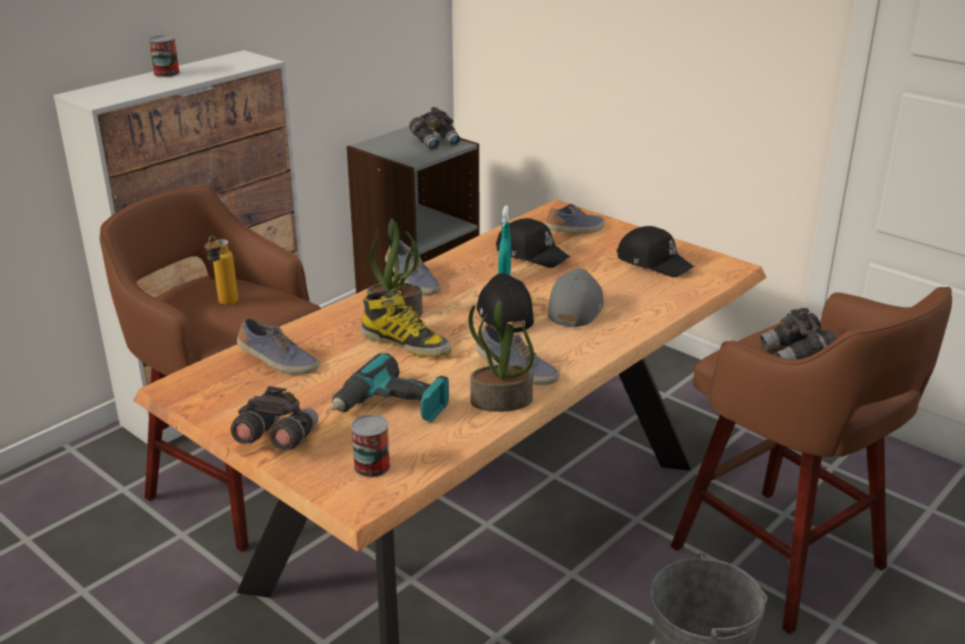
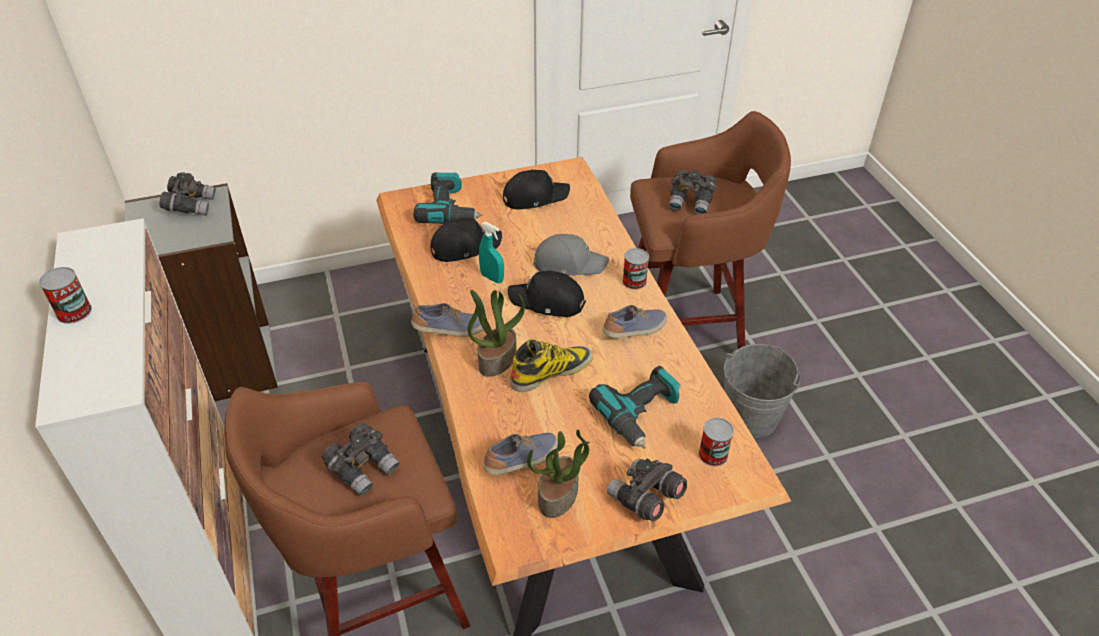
camera: 60 degrees left, 15 degrees up
(225, 305) = (363, 468): bottle -> grey binoculars
(500, 401) = (671, 355): potted plant -> potted plant (558, 496)
(574, 308) = (569, 263): grey cap -> grey cap turned 135 degrees clockwise
(575, 232) = (450, 209): shoe -> power drill
(593, 349) = (634, 281): none -> can

